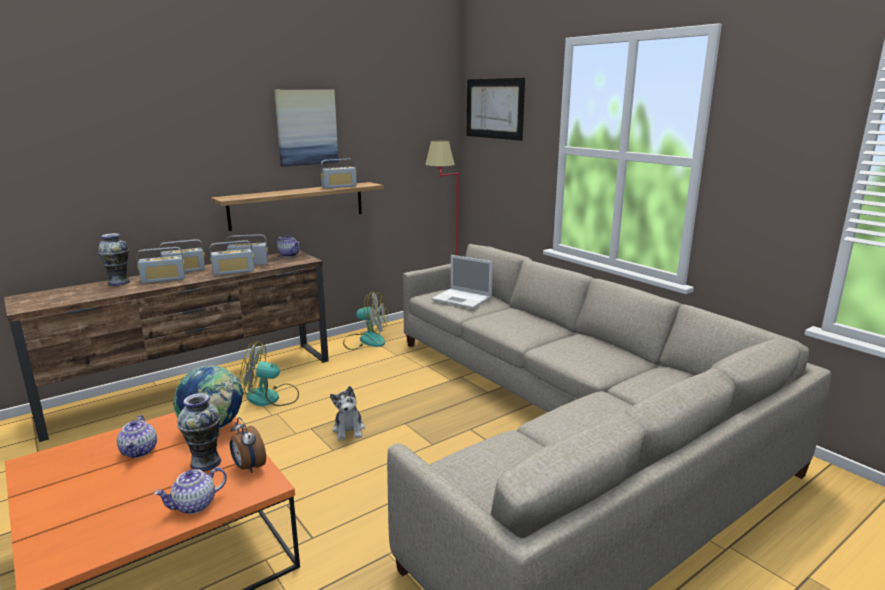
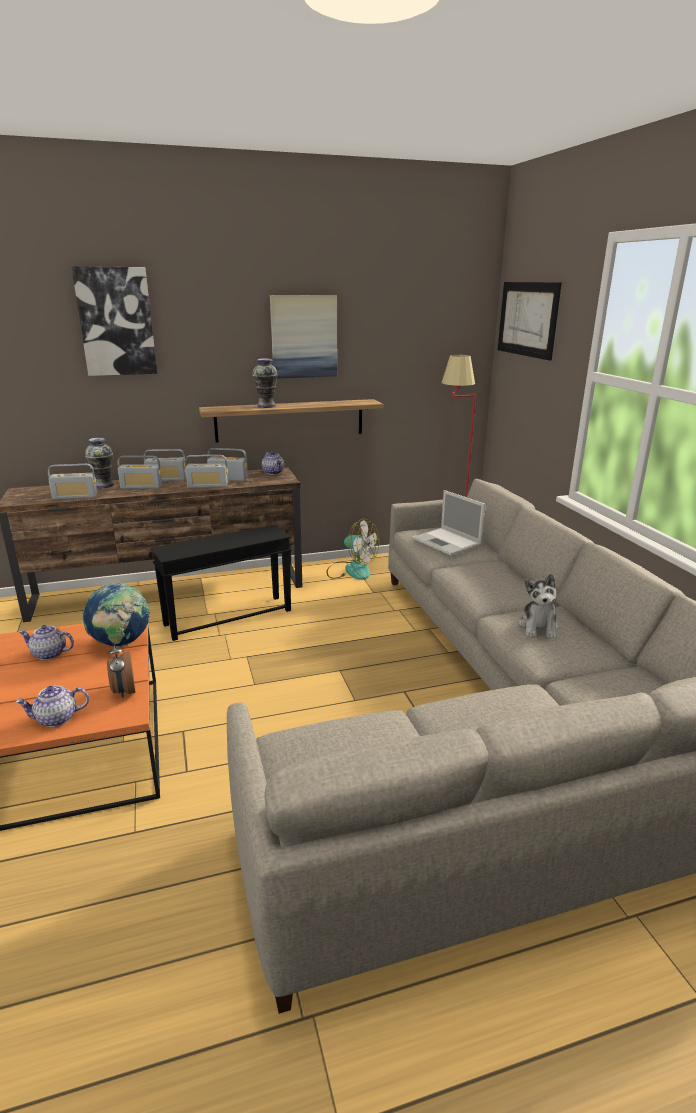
camera: 20 degrees right, 5 degrees up
(124, 115) = (116, 322): none -> picture
(139, 451) = (49, 654): teapot -> teapot turned 90 degrees clockwise
(206, 462) = (93, 678): vase -> vase (267, 406)
(271, 398) = (228, 617): fan -> black side table
(339, 186) = (334, 403): radio -> radio (75, 496)
(349, 429) = (281, 665): plush toy -> plush toy (538, 627)

